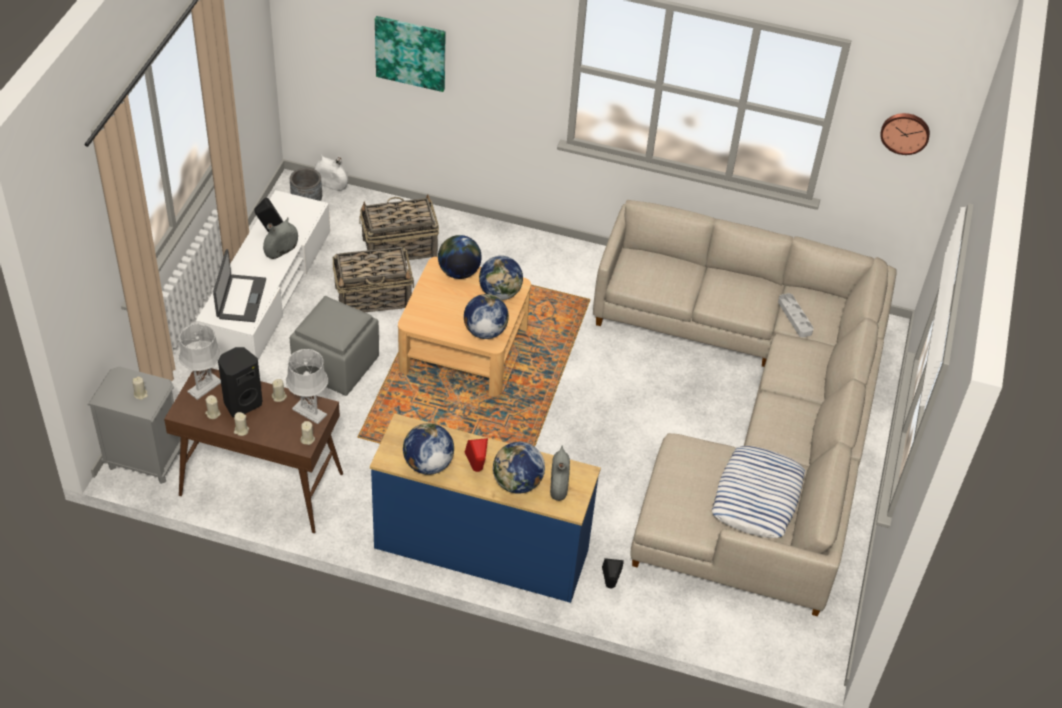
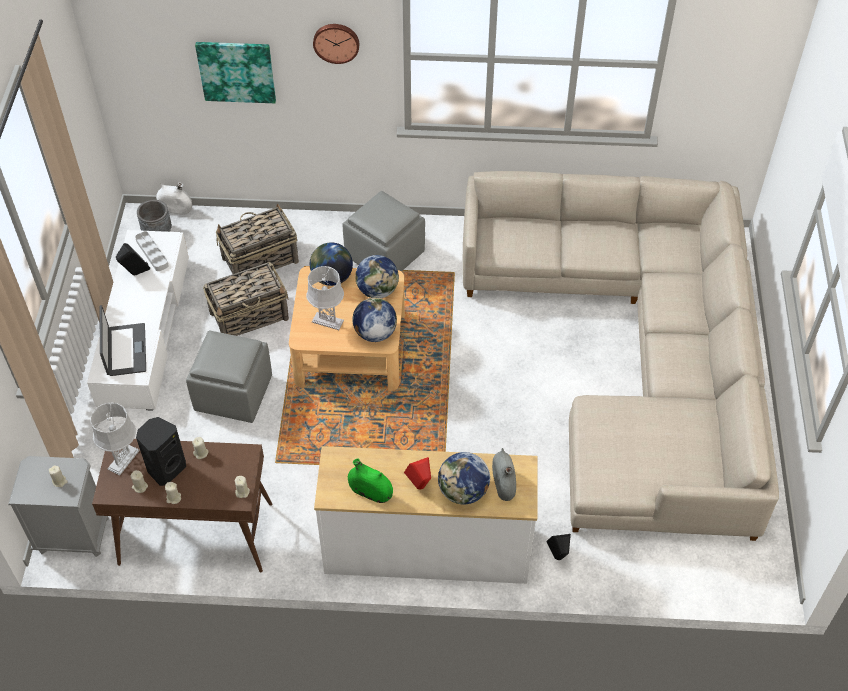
camera: 10 degrees left, 5 degrees up
(281, 250) = (151, 291): grey vase -> none
(310, 412) = (236, 462): grey table lamp -> grey table lamp (328, 321)
(428, 464) = (370, 492): globe -> green vase
(481, 550) = (427, 550): blue dresser -> white dresser
(525, 268) = (384, 254): none -> grey ottoman
(757, 497) = (679, 443): pillow -> none
(795, 317) = (657, 254): grey tray -> grey tray (152, 253)
(905, 132) = (737, 60): wall clock -> wall clock (336, 42)

